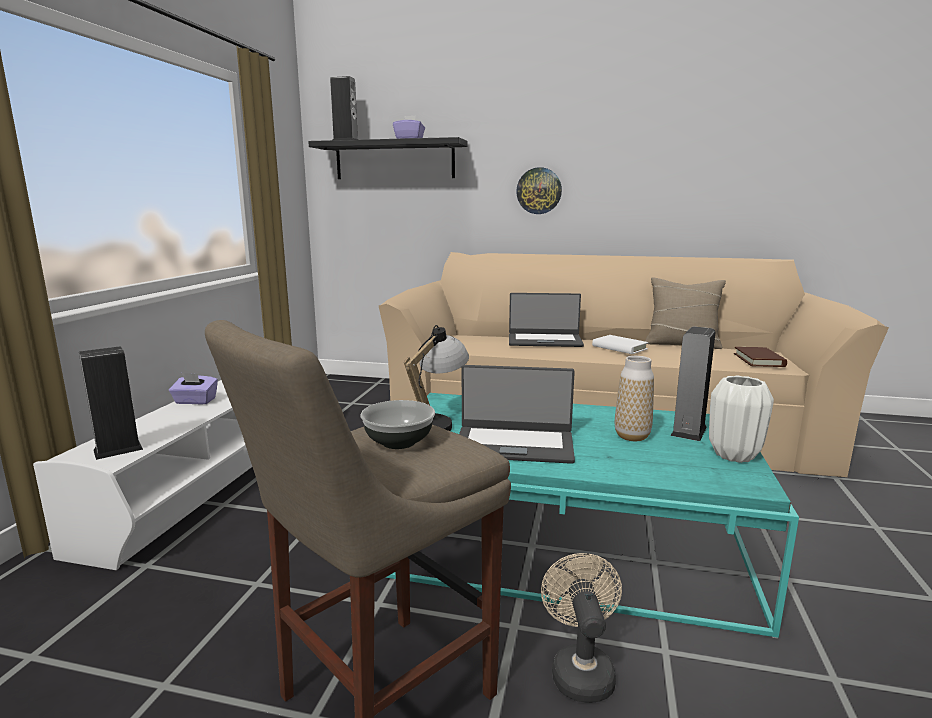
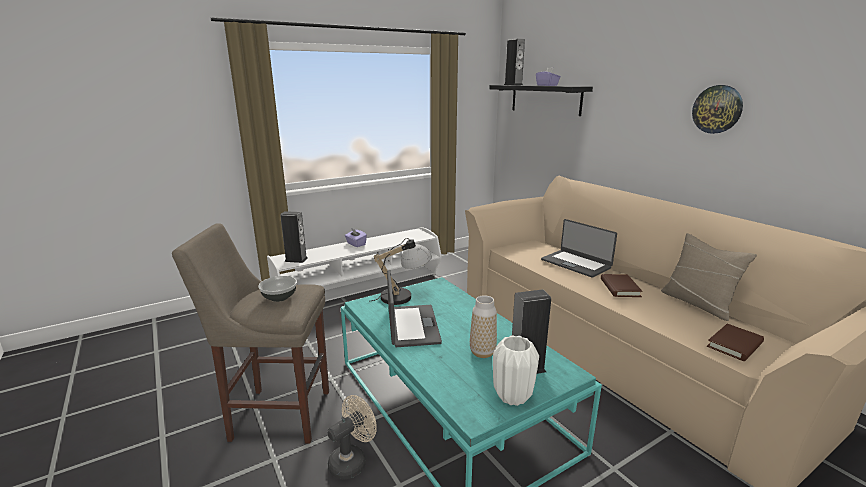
camera: 45 degrees right, 5 degrees up
(514, 444) = (412, 326): laptop -> laptop turned 150 degrees counterclockwise
(539, 191) = (640, 133): wall clock -> wall clock (717, 109)
(619, 347) = (620, 288): white book -> brown book

